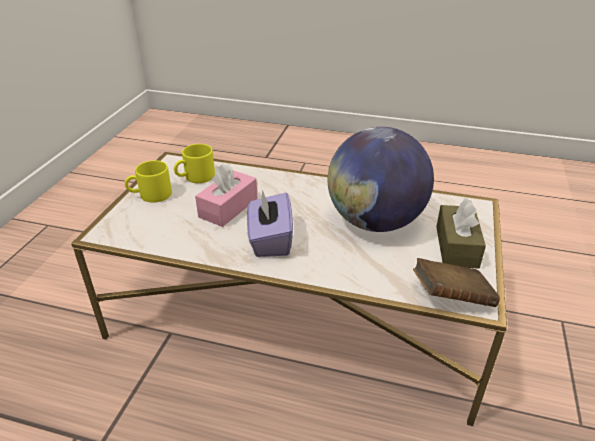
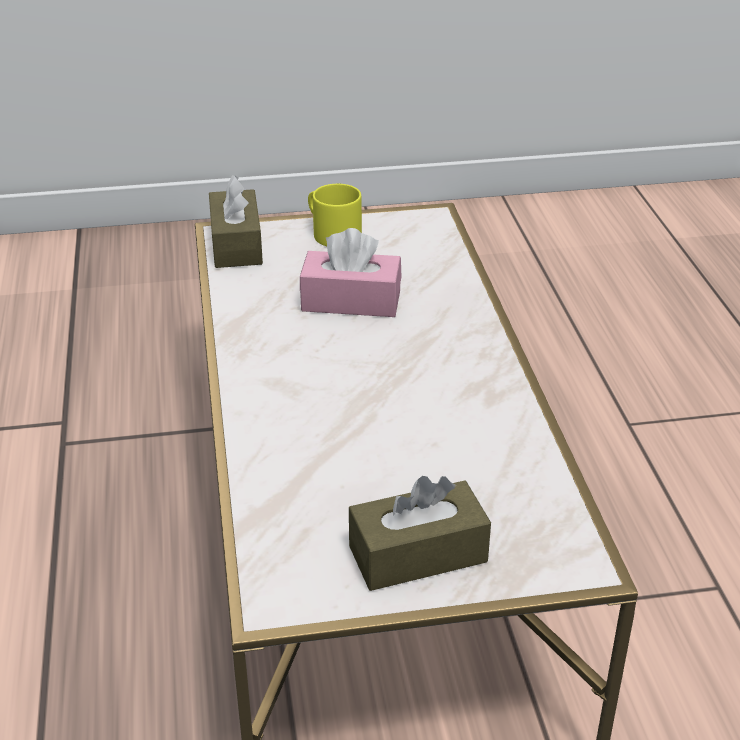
camera: 65 degrees right, 0 degrees up
(121, 232) = (236, 244): none -> brown tissue box
(195, 177) = (405, 250): yellow mug -> none
(270, 240) = (298, 359): purple tissue box -> none
(375, 222) = (423, 446): globe -> none
(451, 297) = (271, 567): brown book -> none

